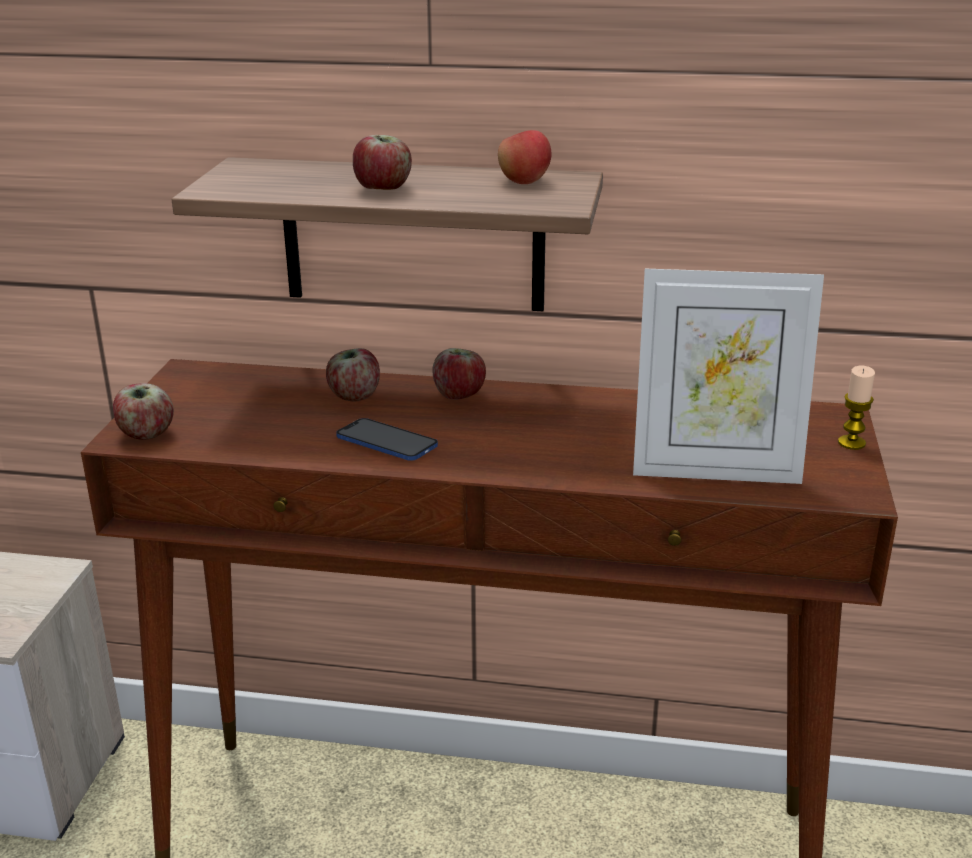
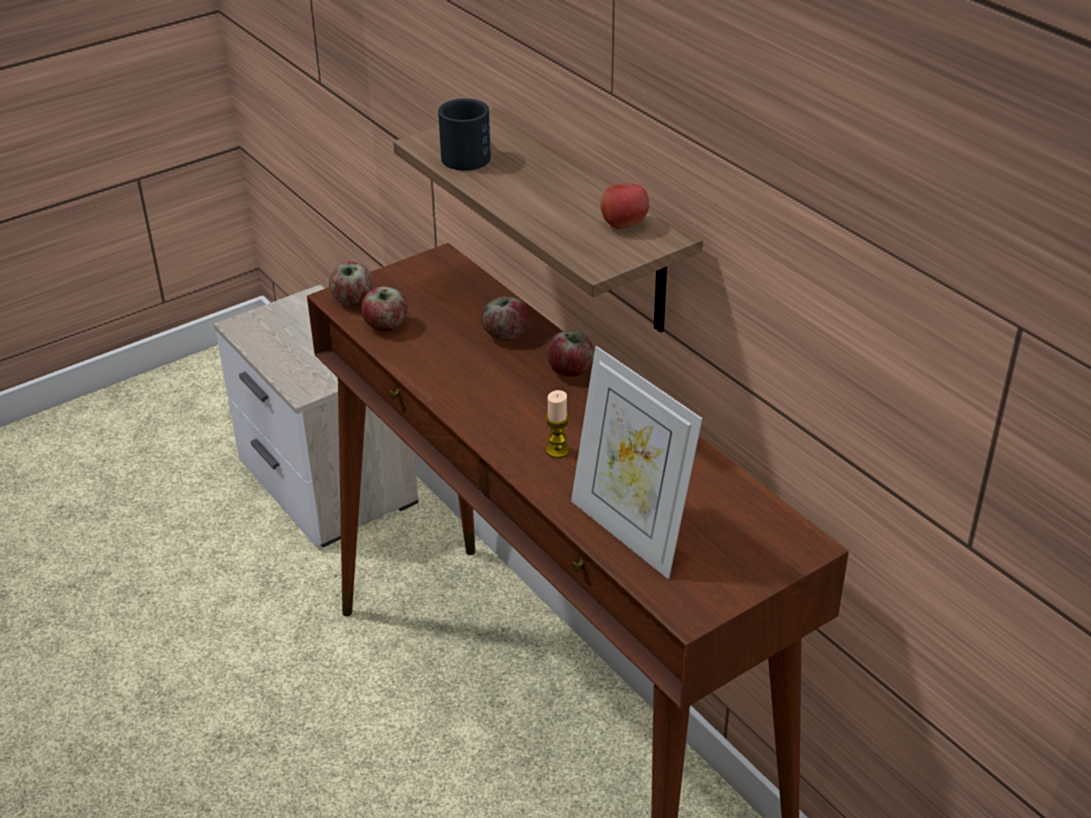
camera: 45 degrees right, 10 degrees up
(270, 185) = (464, 153): none -> black mug
(383, 189) = (521, 190): apple -> apple (386, 326)
(386, 442) = (468, 384): phone -> none
(851, 443) = (767, 572): candle -> candle (557, 450)

